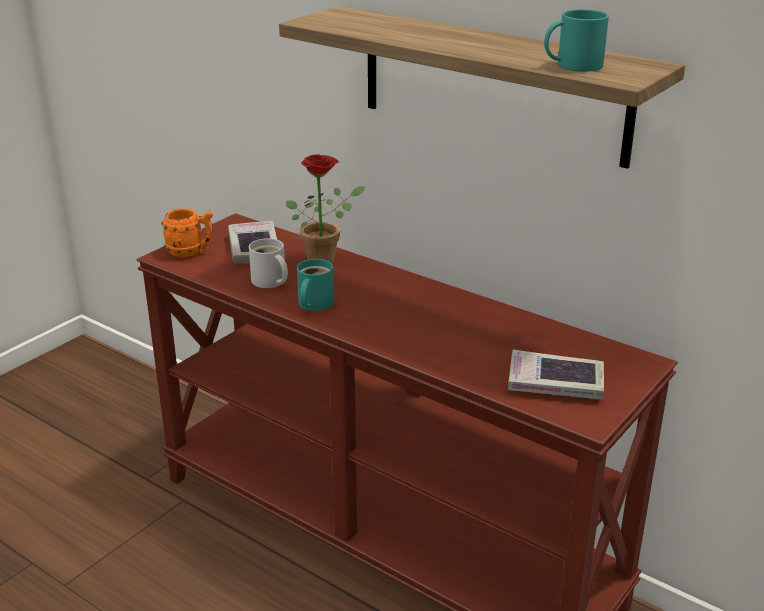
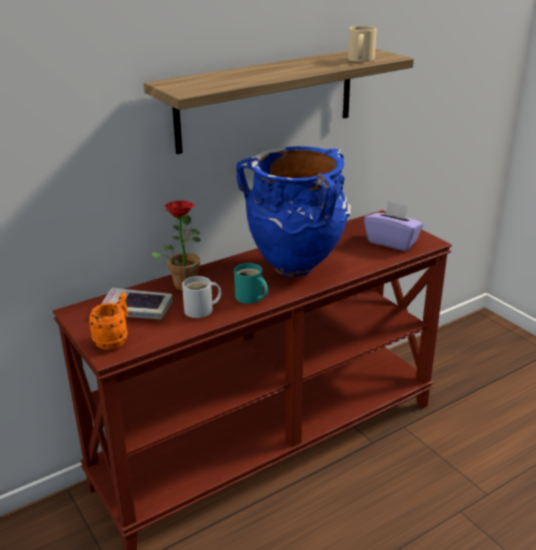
camera: 70 degrees left, 0 degrees up
(411, 320) = (297, 268): none -> blue vase
(555, 383) = (392, 242): book -> purple tissue box
(575, 65) = (359, 59): turquoise mug -> beige mug

